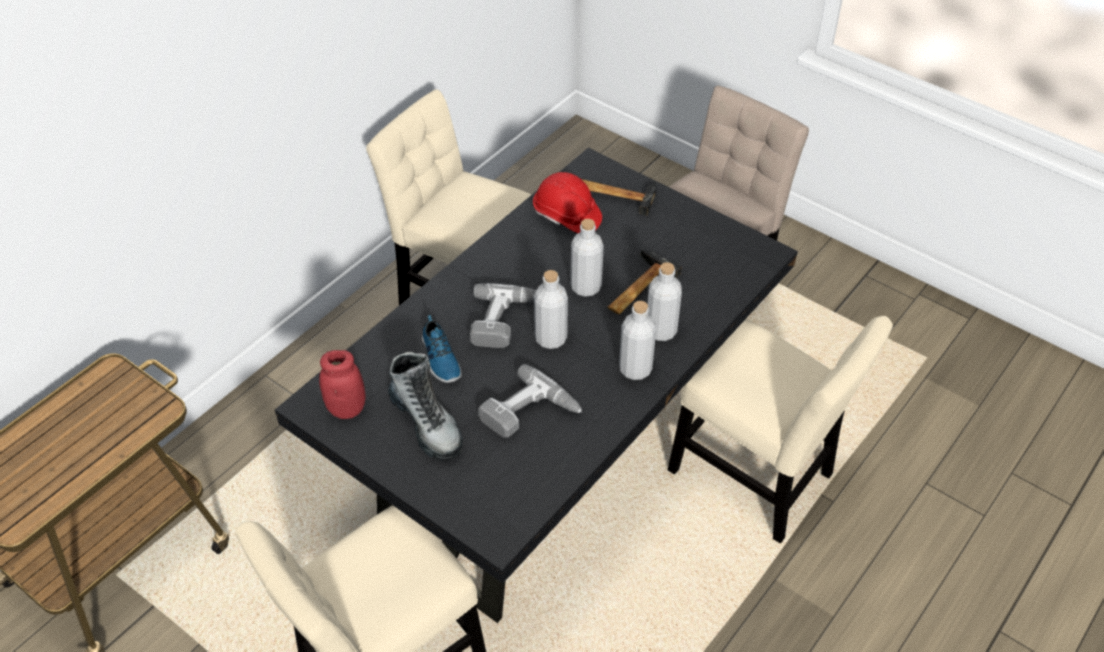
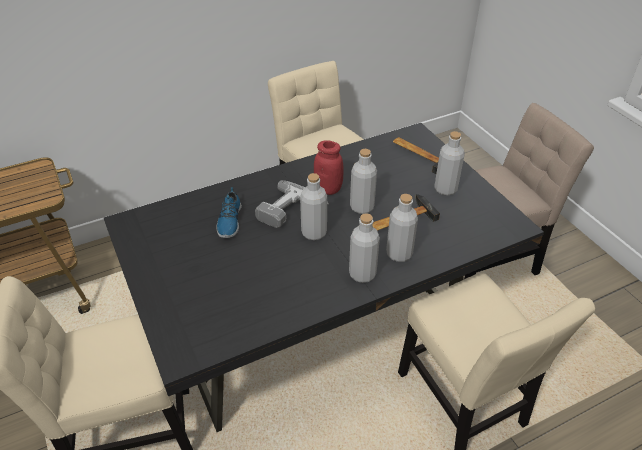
camera: 25 degrees right, 5 degrees down
(346, 409) = (146, 232): red jar -> red jar (328, 189)
(426, 424) = (189, 260): boot -> none
(530, 414) = (264, 279): power drill -> none
(566, 216) = (378, 159): red hard hat -> none
(667, 232) = (445, 189): none -> grey bottle

